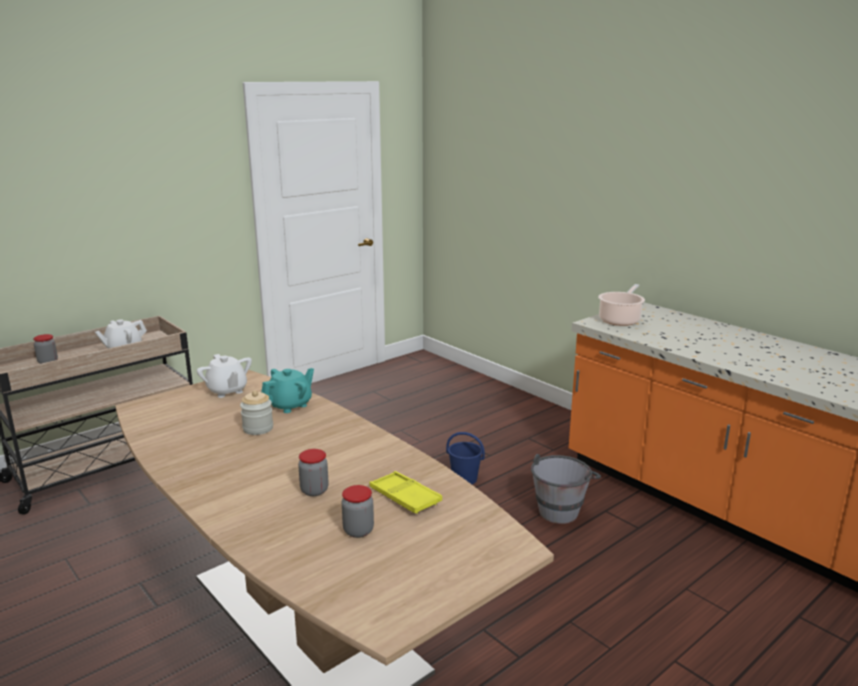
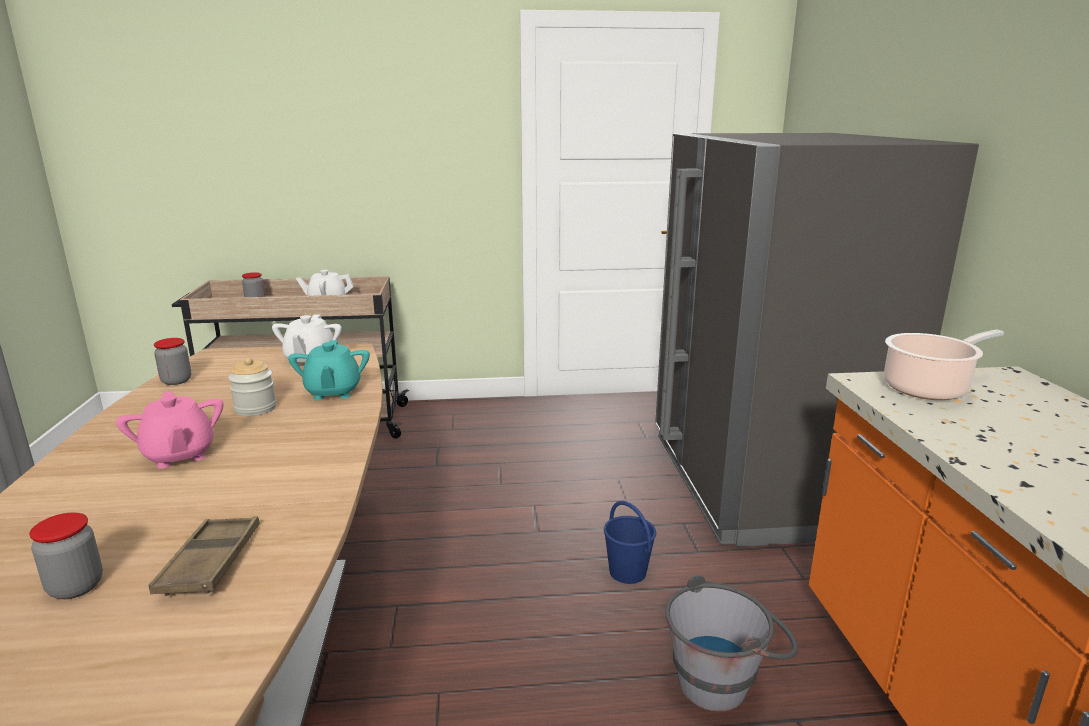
camera: 35 degrees right, 0 degrees up
(269, 465) = (179, 455): none -> pink teapot
(290, 405) = (333, 392): turquoise teapot -> turquoise teapot turned 90 degrees clockwise
(314, 490) = (152, 506): jar -> jar (176, 381)
(405, 497) = (211, 562): yellow tray -> brown tray
(484, 407) = (759, 482): none -> grey fridge

